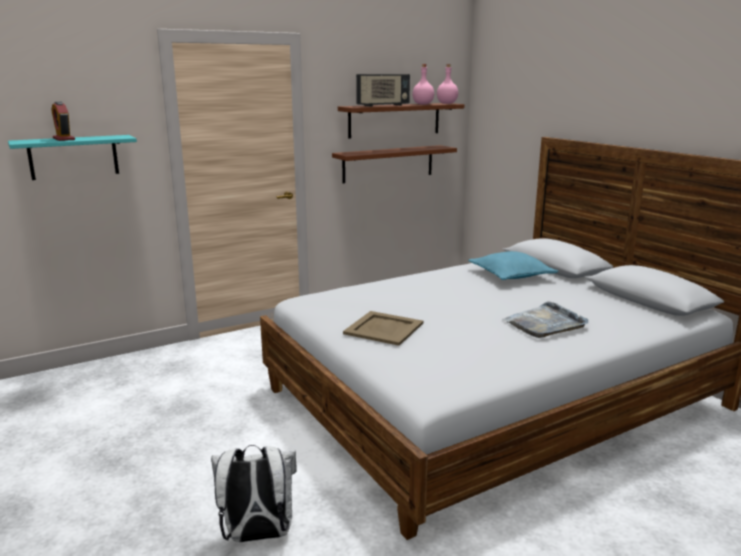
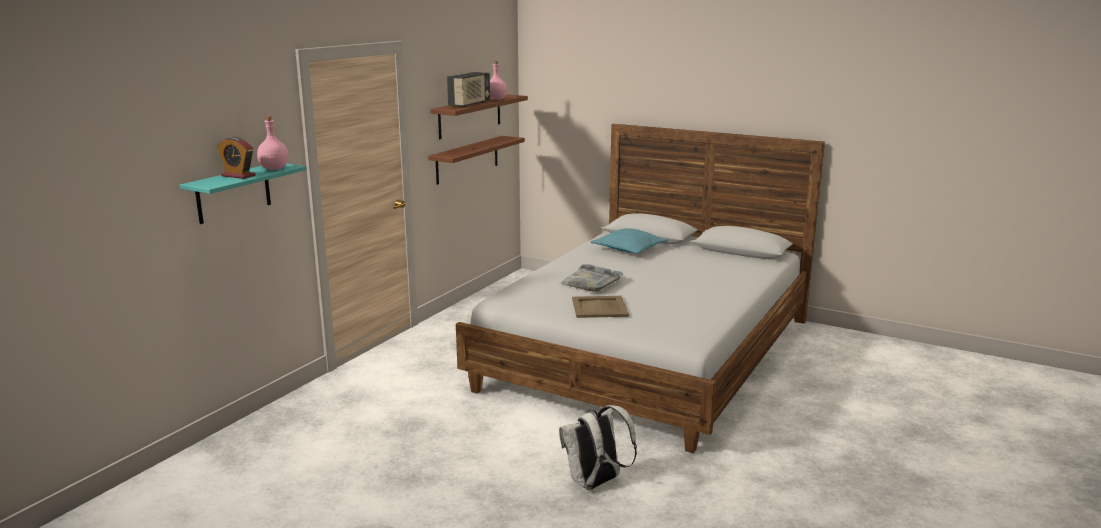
camera: 30 degrees left, 0 degrees up
(447, 103) = (512, 96): pink bottle -> pink bottle (274, 168)
(545, 323) = (700, 281): grey tray -> grey tray (591, 281)

